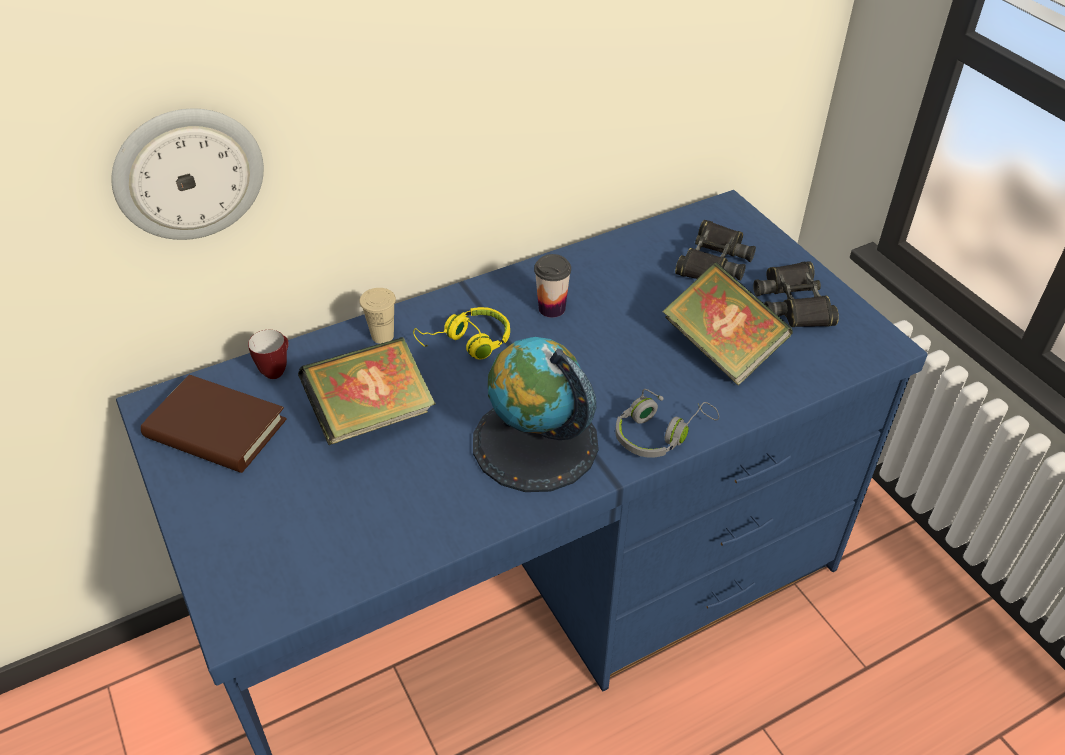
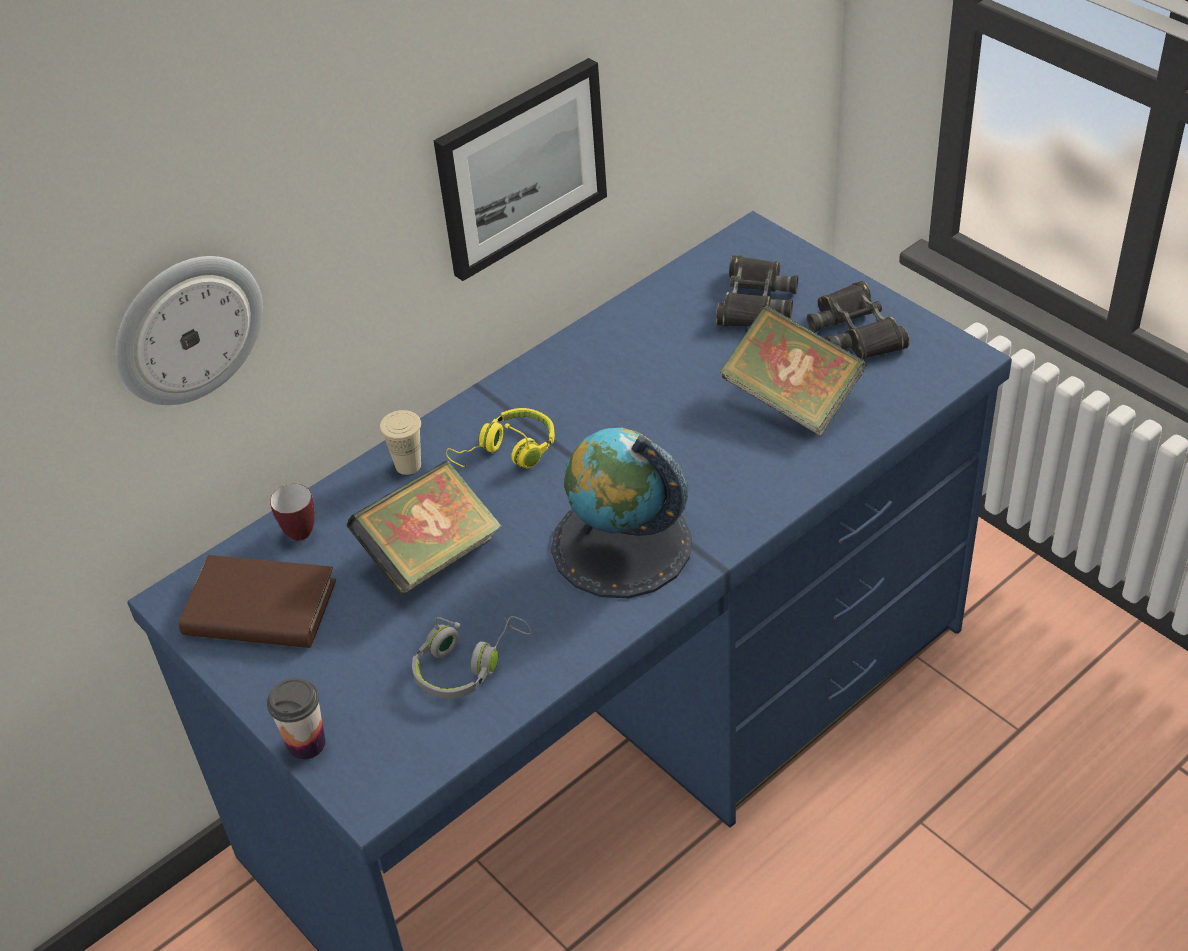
camera: 10 degrees left, 0 degrees up
(527, 101) = (520, 167): none -> picture
(552, 308) = (589, 393): cup -> cup (306, 744)
(660, 433) = (752, 505): grey headphones -> grey headphones (467, 664)

